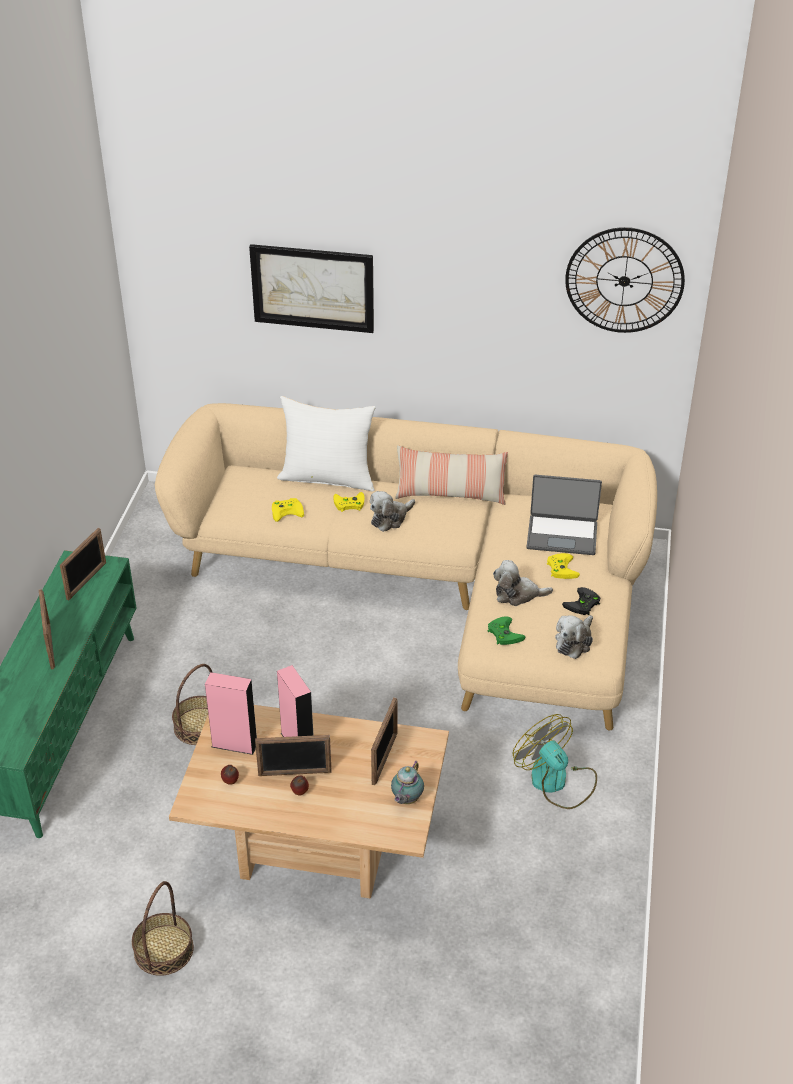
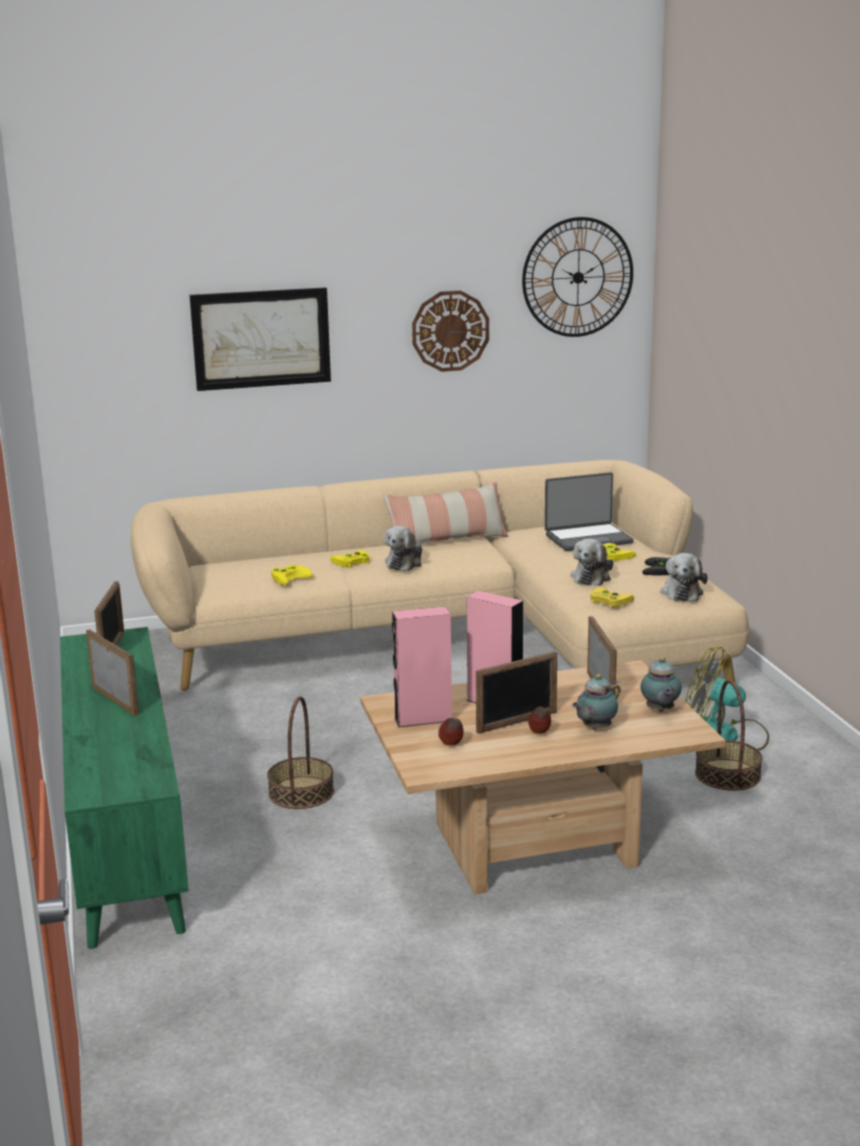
camera: 25 degrees left, 20 degrees down
(163, 949) = (443, 980): basket -> basket (727, 774)
(328, 477) = (309, 553): white pillow -> none
(342, 802) = (595, 728): none -> teapot
(490, 308) = (450, 331): none -> wall clock
(503, 633) = (608, 600): green game controller -> yellow game controller
(518, 594) = (591, 577): plush toy -> plush toy turned 45 degrees counterclockwise

